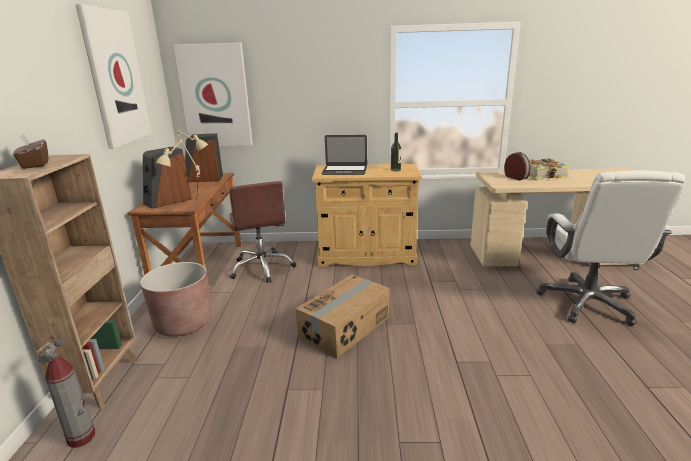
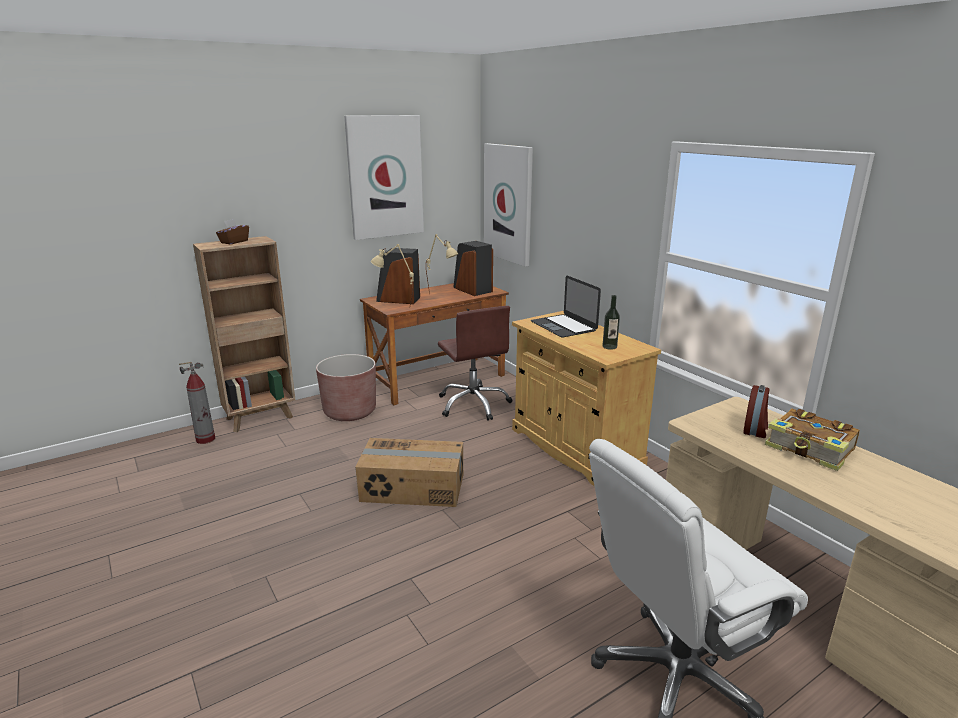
camera: 55 degrees right, 0 degrees up
(262, 268) = (473, 404): brown office chair -> brown office chair turned 60 degrees counterclockwise

